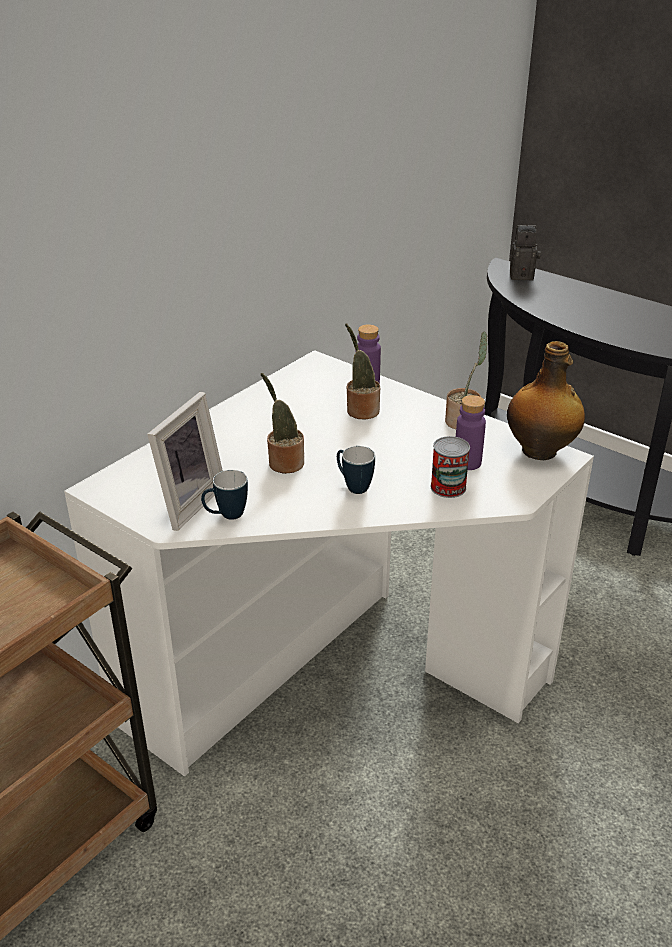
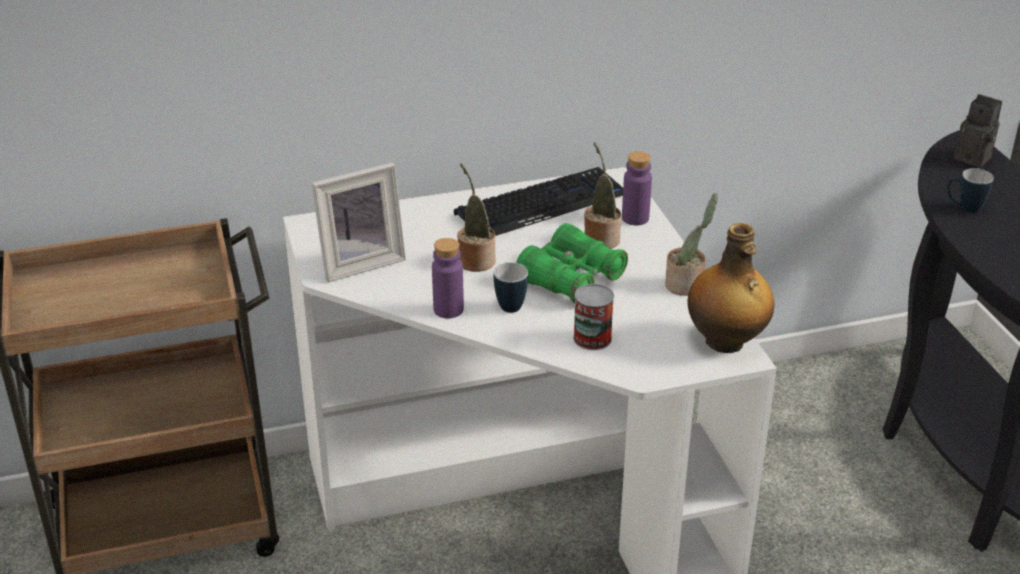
camera: 35 degrees right, 0 degrees up
(226, 516) = (377, 286): mug -> mug (964, 208)
(284, 401) = (541, 205): none -> keyboard
(376, 449) = (571, 279): none -> green binoculars
(467, 462) = (639, 324): purple bottle -> purple bottle (448, 310)

